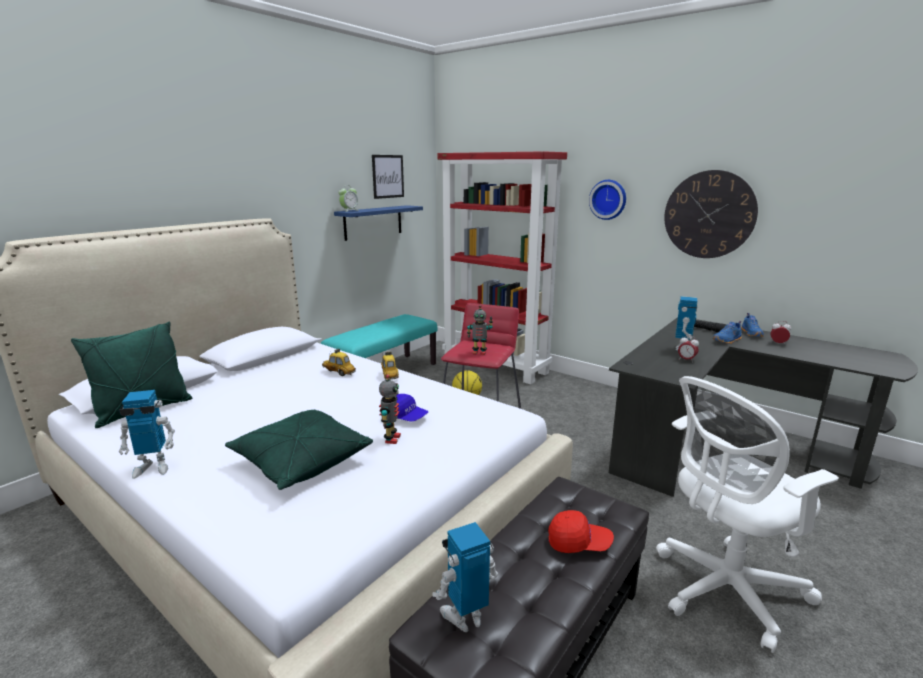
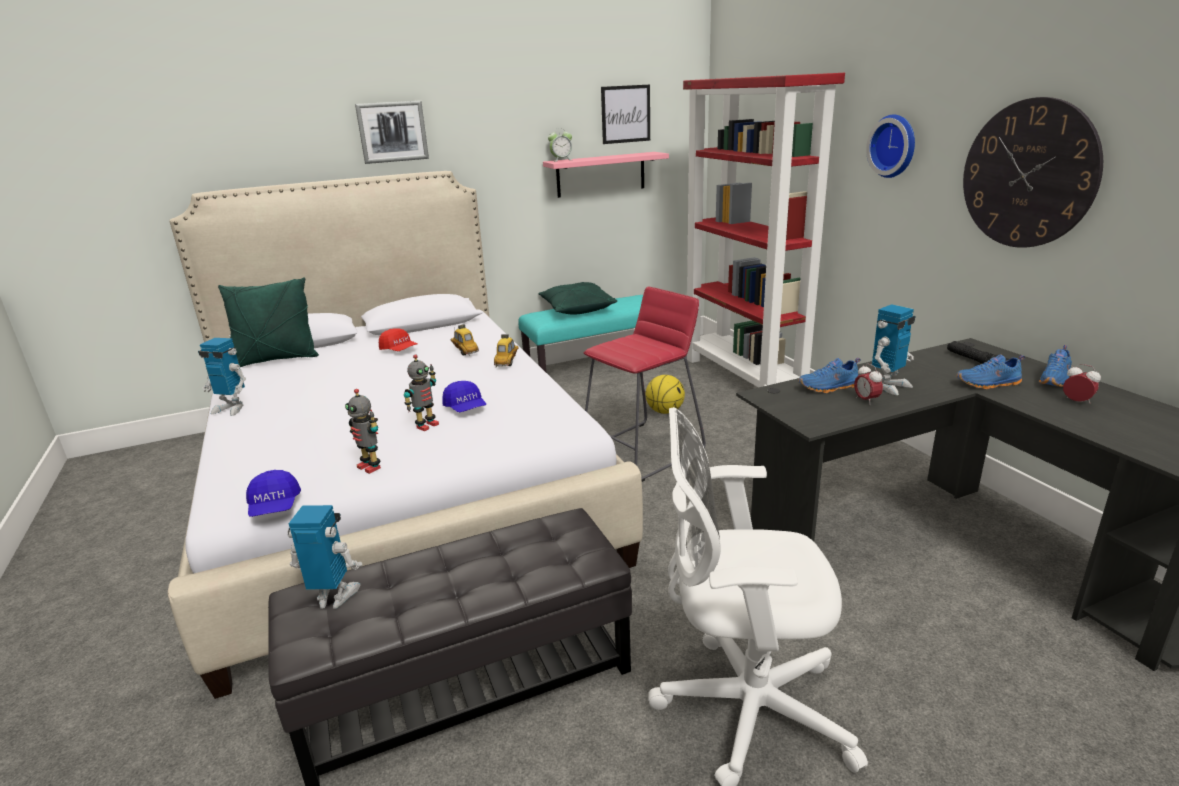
camera: 30 degrees right, 5 degrees up
(214, 183) = (392, 132): none -> picture
(301, 461) = (329, 428): green pillow -> green pillow (577, 309)
(344, 549) = (275, 507): none -> blue cap
(373, 222) = (601, 174): blue shelf -> pink shelf
(479, 352) = (629, 351): toy robot -> toy robot (370, 467)
(579, 543) = (508, 574): red cap -> red cap (399, 350)
(655, 355) = (829, 387): none -> blue shoe

